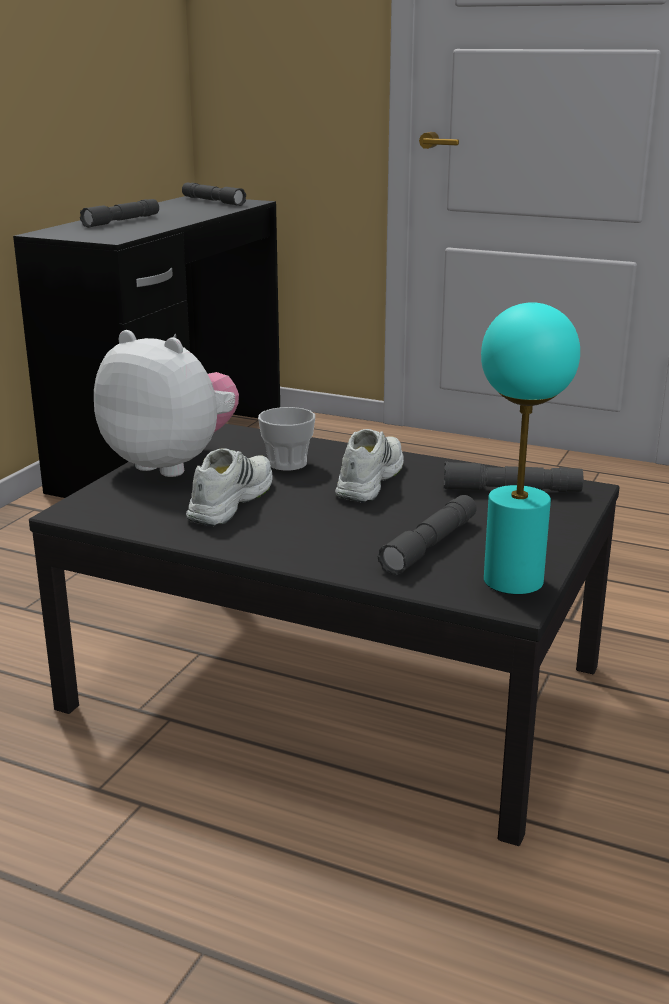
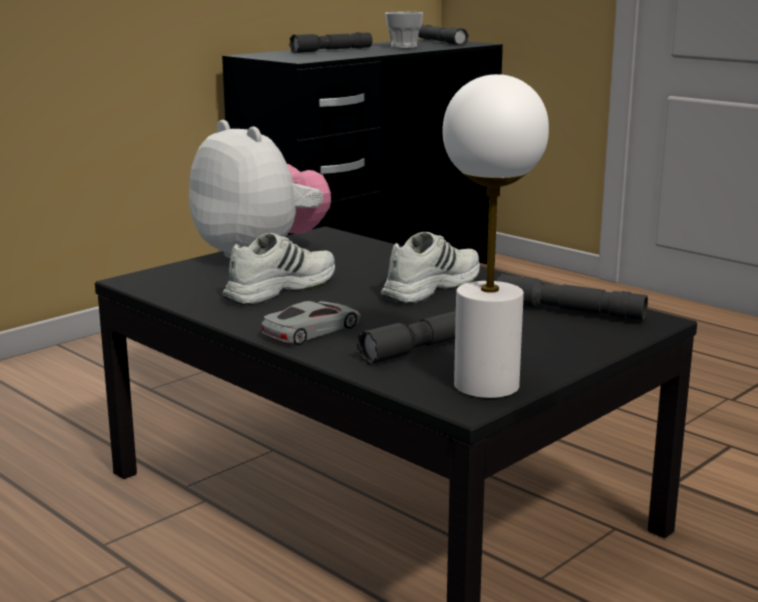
camera: 20 degrees right, 5 degrees down
(287, 463) = (366, 266): cup -> cup (403, 47)
(306, 545) = (312, 330): none -> grey toy car
(513, 581) = (486, 386): turquoise table lamp -> white table lamp

